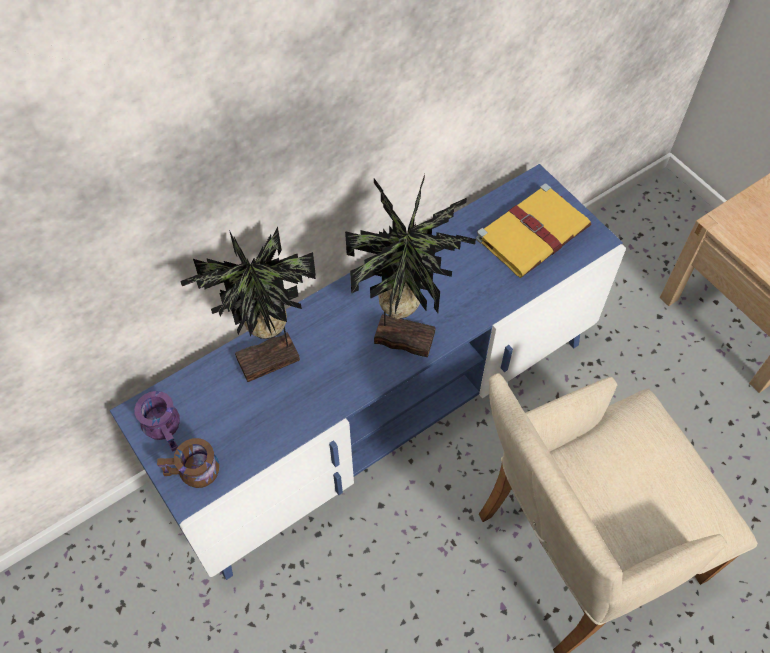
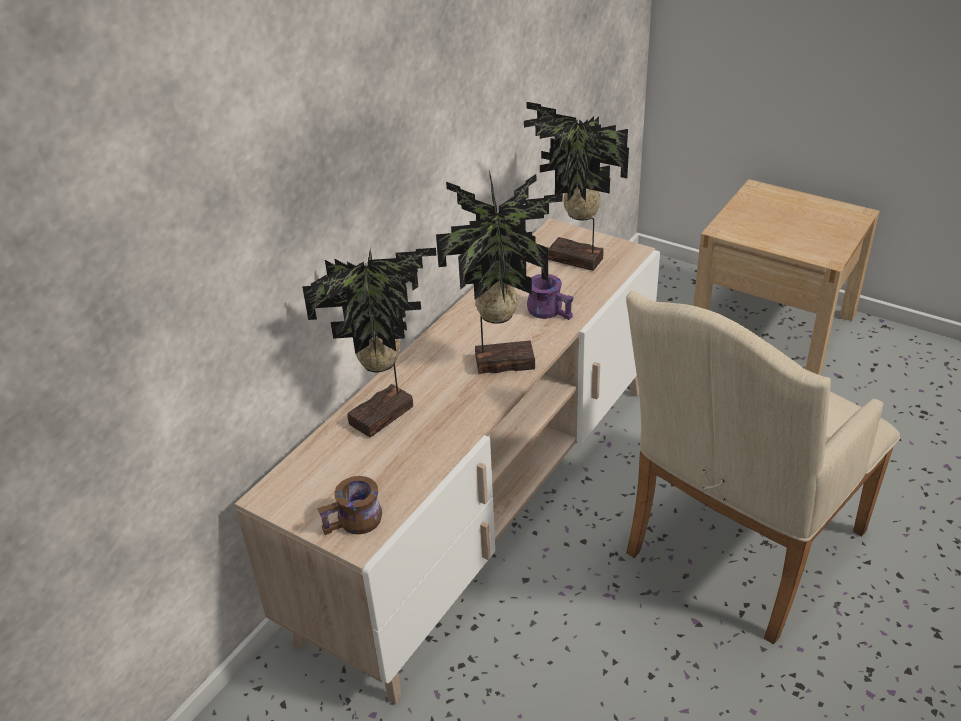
camera: 20 degrees left, 20 degrees down
(166, 427) = (305, 497): purple mug -> purple mug (550, 309)
(384, 414) = (487, 503): blue tv stand -> beige tv stand
(534, 232) = (575, 261): yellow book -> potted plant

